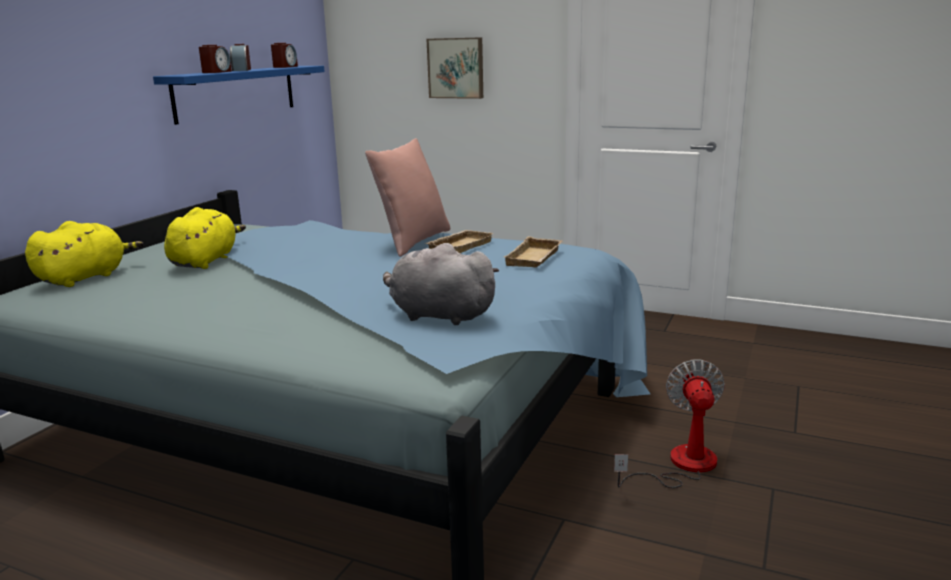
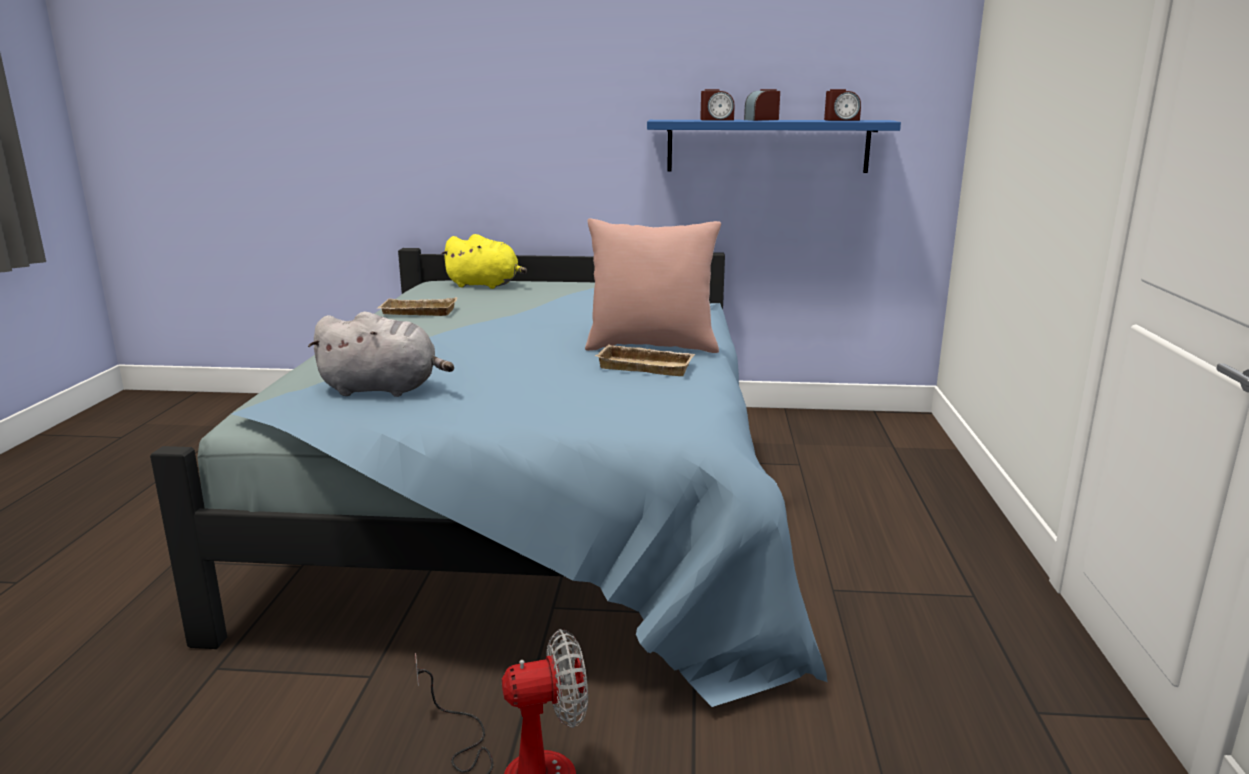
camera: 70 degrees right, 0 degrees up
(205, 261) = (547, 301): yellow plush toy -> none
(438, 315) = (384, 389): grey plush toy -> grey plush toy turned 90 degrees clockwise
(456, 68) = (1039, 139): picture -> none
(535, 258) = (620, 405): beige tray -> beige tray (417, 313)

